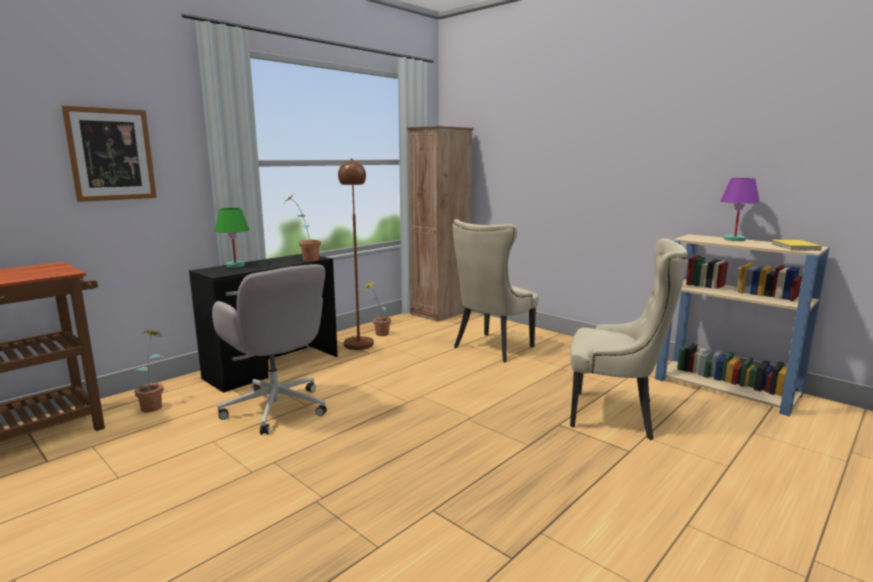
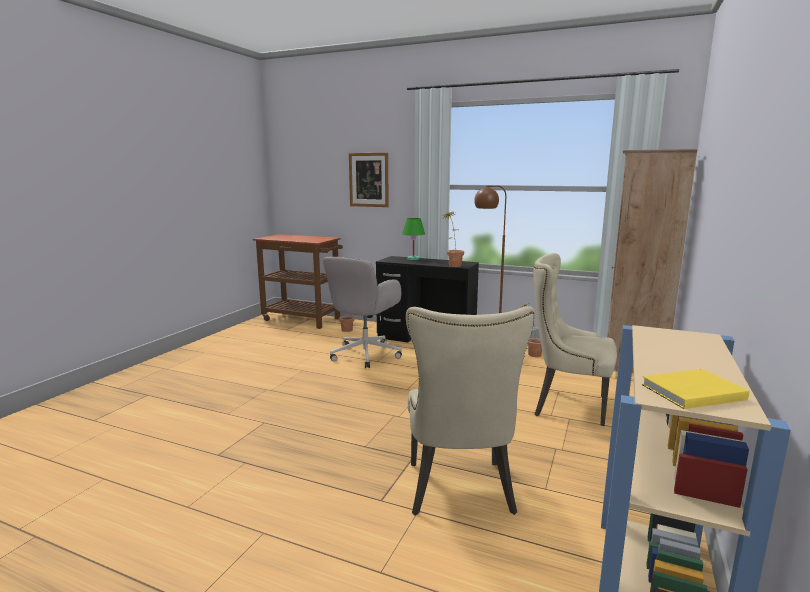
camera: 70 degrees right, 0 degrees up
(734, 239) = (708, 356): purple table lamp -> none

